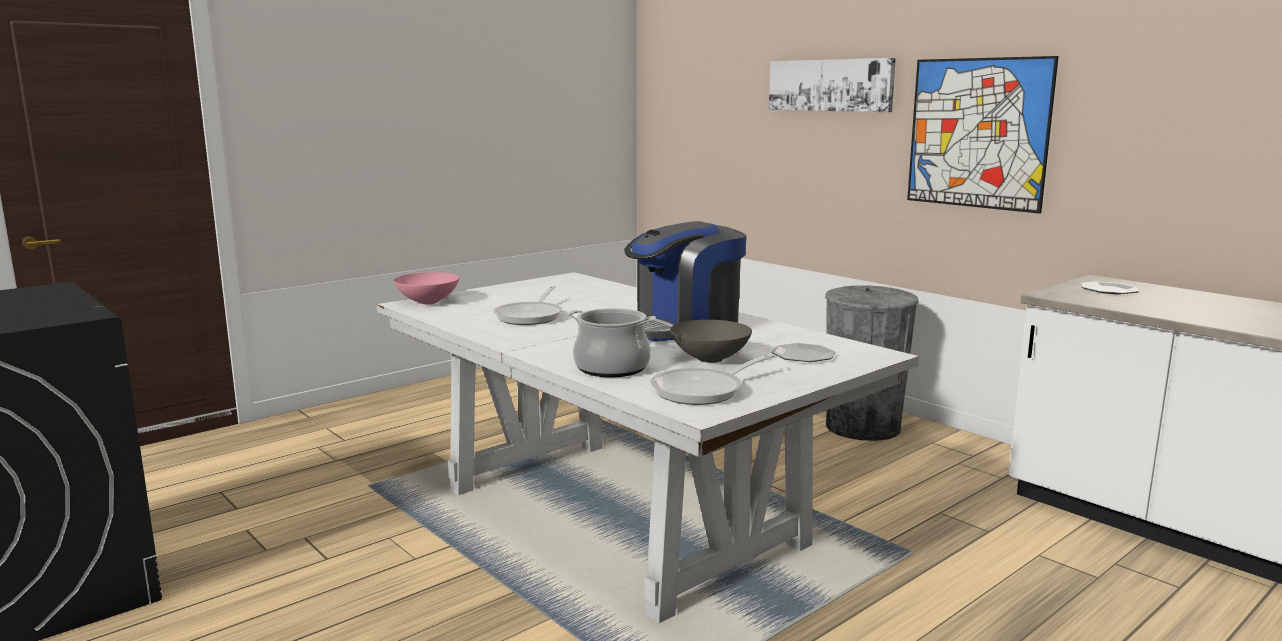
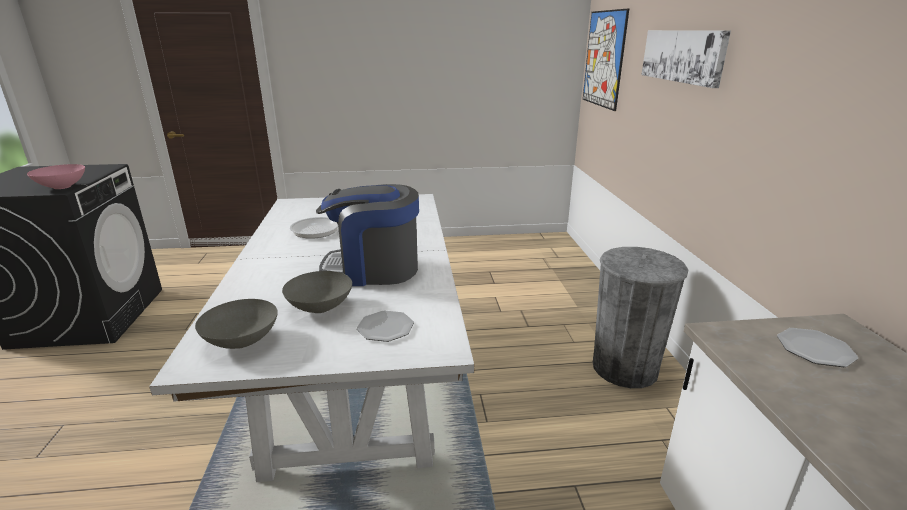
camera: 35 degrees right, 10 degrees up
(428, 302) = (301, 203): pink bowl -> pink bowl (62, 187)
(611, 368) = (250, 295): cooking pot -> none
(704, 391) = (242, 342): frying pan -> grey bowl
(977, 133) = (780, 122): picture -> picture (604, 59)

